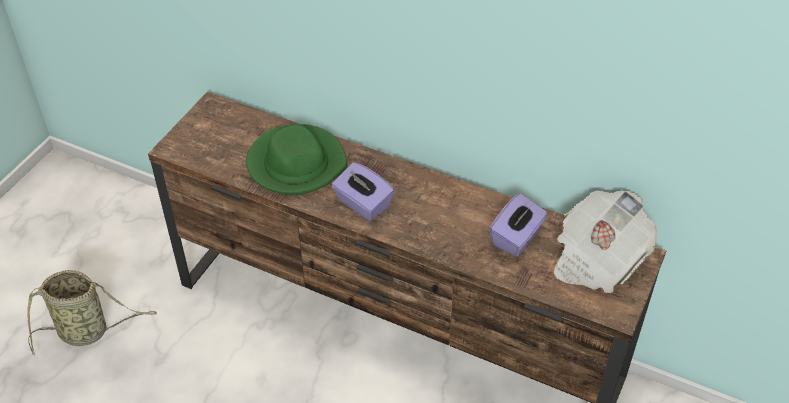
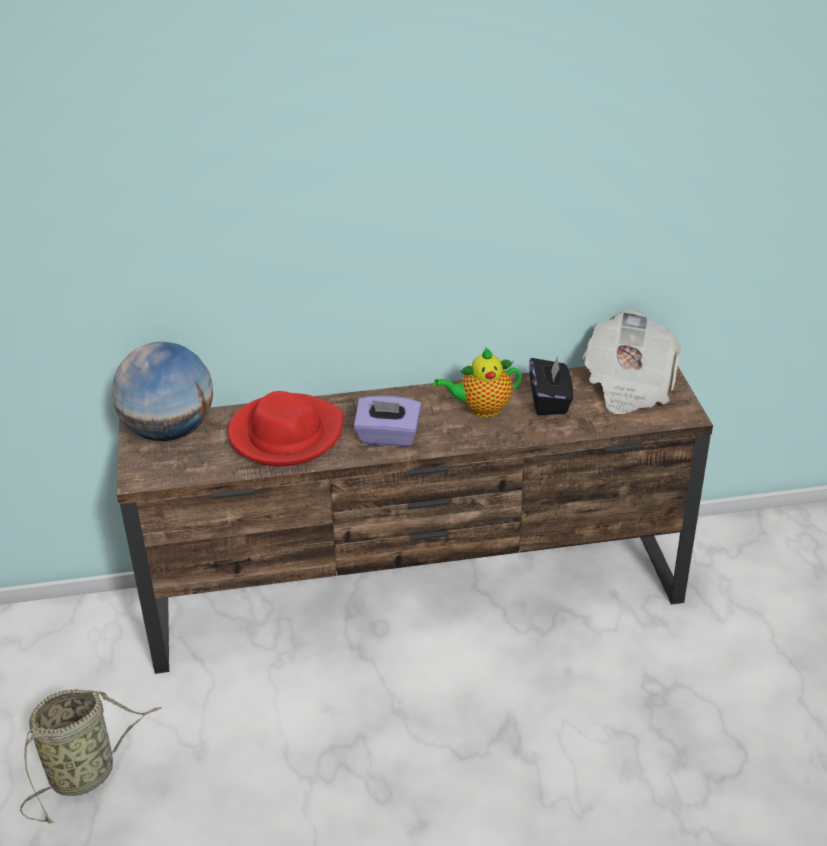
camera: 35 degrees left, 10 degrees down
(225, 120) = (169, 431): none -> globe
(296, 163) = (286, 434): green hat -> red hat
(456, 216) = (481, 409): none -> teapot
(517, 238) = (549, 401): purple tissue box -> black tissue box

